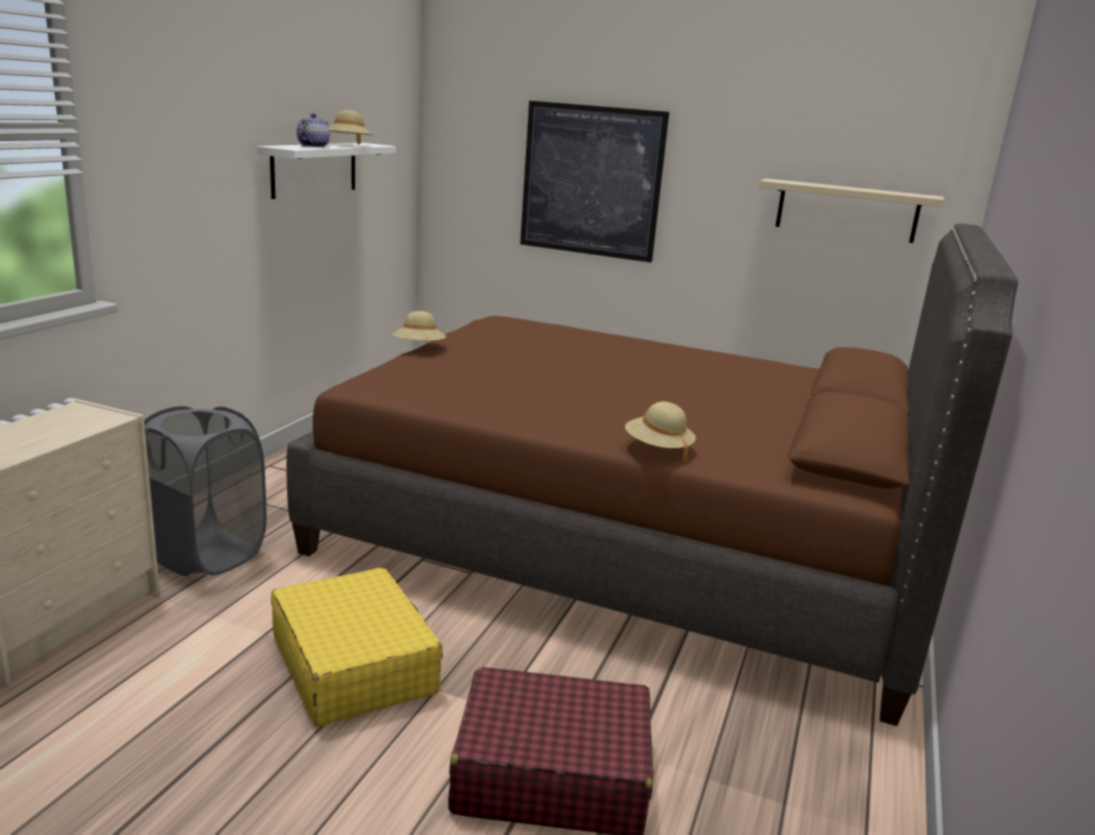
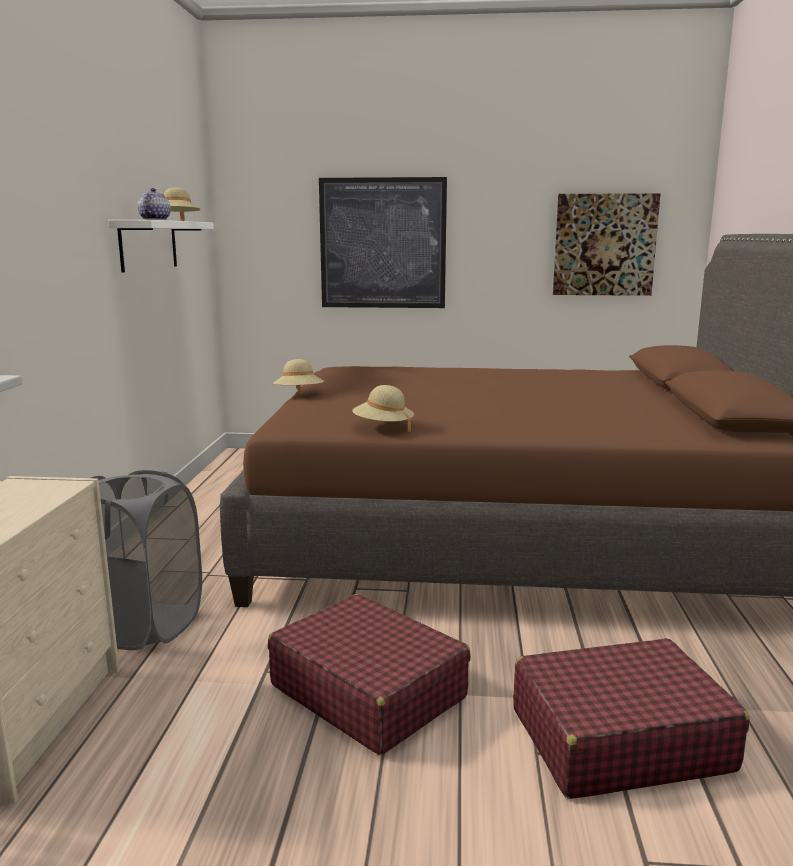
camera: 15 degrees left, 5 degrees down
(353, 664) = (367, 691): yellow suitcase -> red suitcase
(658, 449) = (593, 434): beige hat -> beige hat (383, 427)
(847, 211) = (604, 245): beige shelf -> picture

